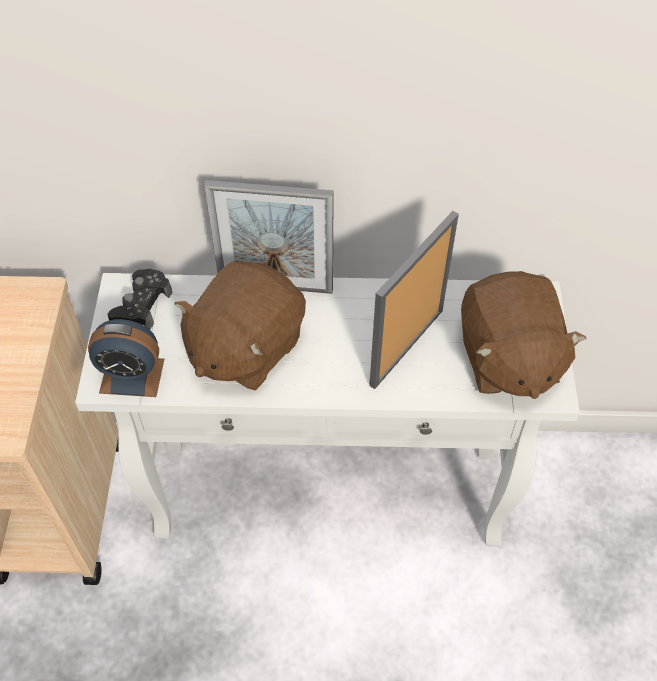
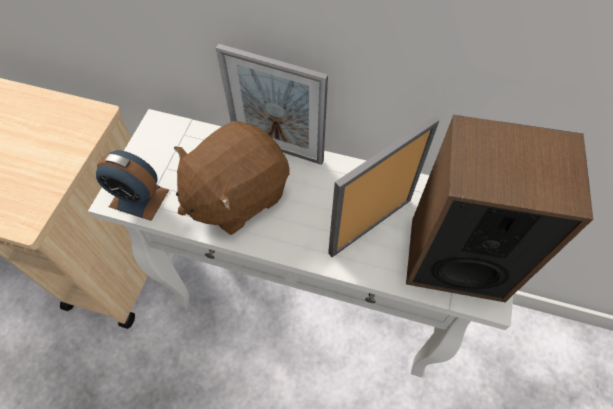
camera: 15 degrees right, 5 degrees up
(142, 305) = (168, 141): black game controller -> none
(507, 359) = (456, 258): brown plush toy -> speaker

